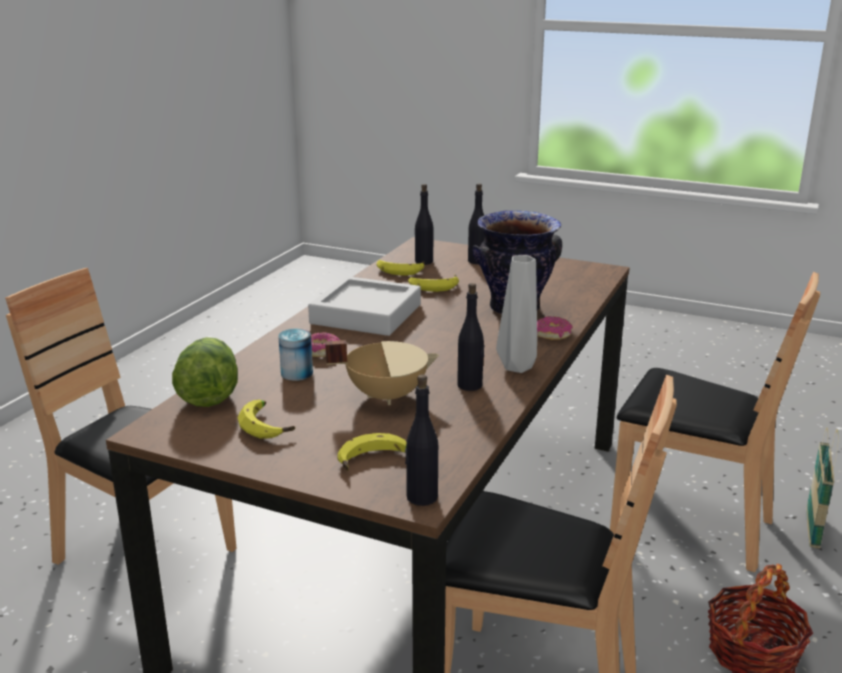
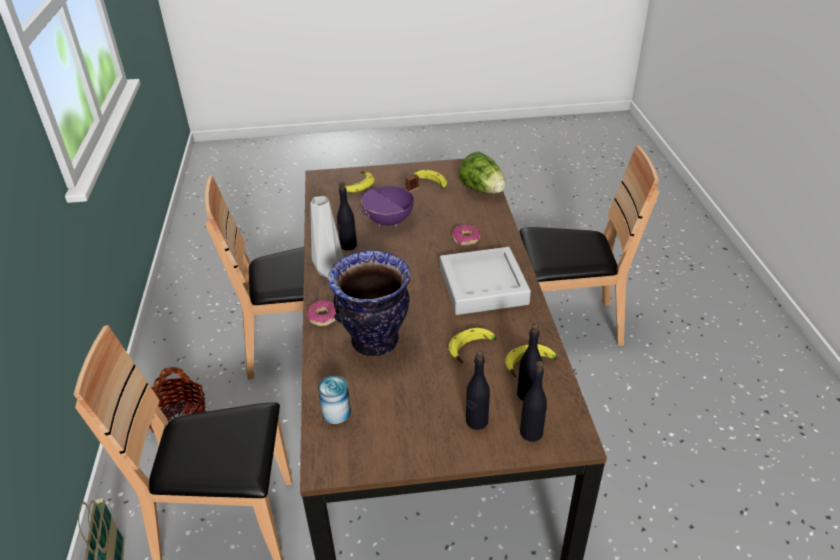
camera: 150 degrees right, 15 degrees up
(297, 373) = (457, 218): can -> can (336, 412)
(386, 395) = (390, 221): beige cooking pot -> purple cooking pot
(421, 497) = (321, 178): black bottle -> black bottle (531, 432)

